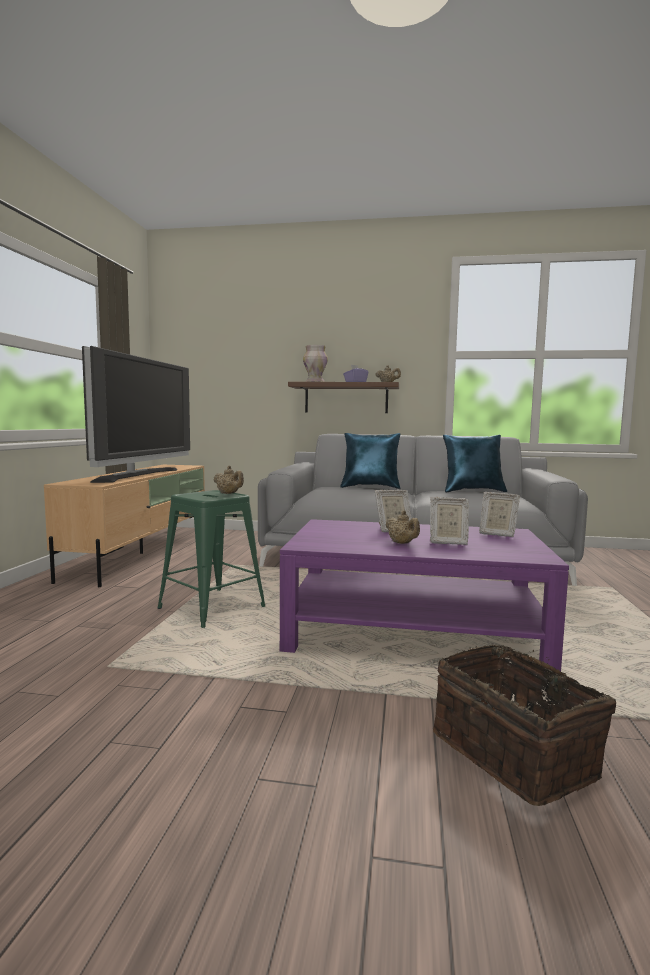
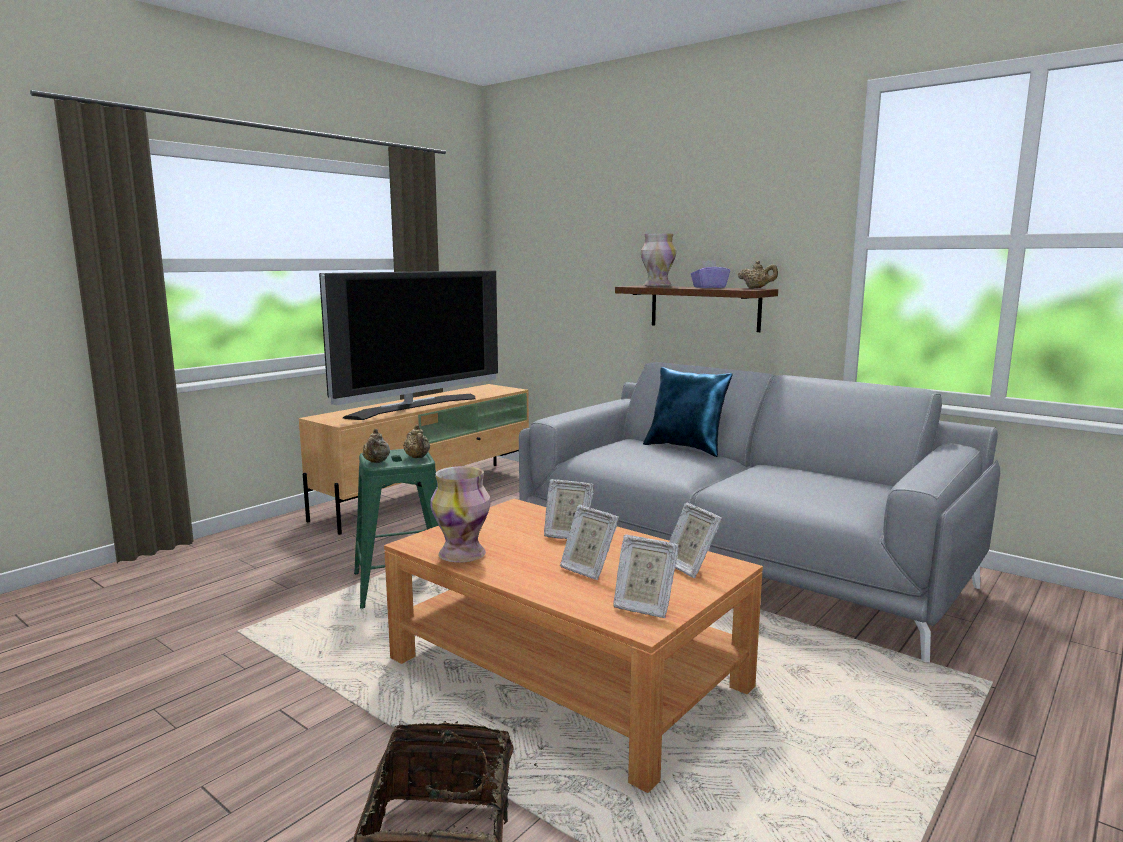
camera: 30 degrees right, 5 degrees up
(351, 546) = (462, 554): none -> vase
(402, 543) = (527, 561): beige teapot -> beige teapot (376, 462)
(414, 631) = (568, 673): purple coffee table -> brown coffee table
(473, 491) = (824, 475): blue pillow -> none
(520, 551) = (643, 606): none -> picture frame

